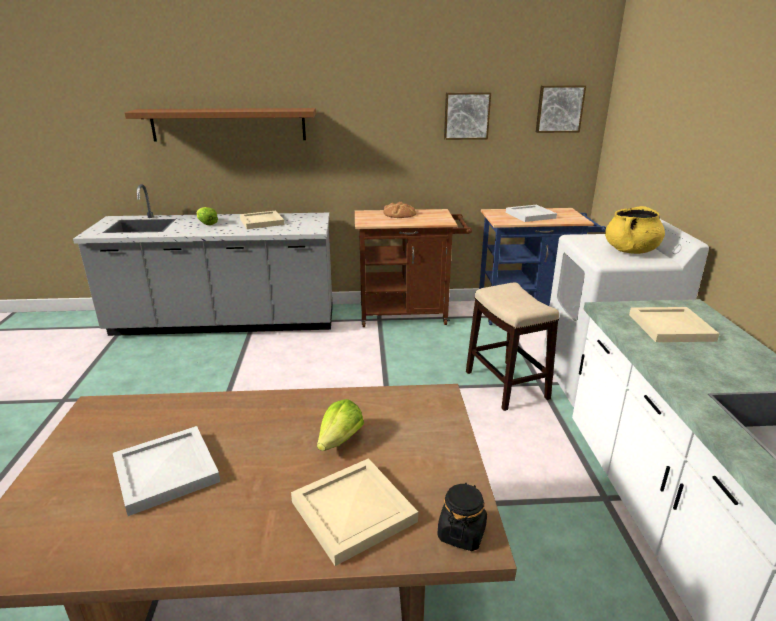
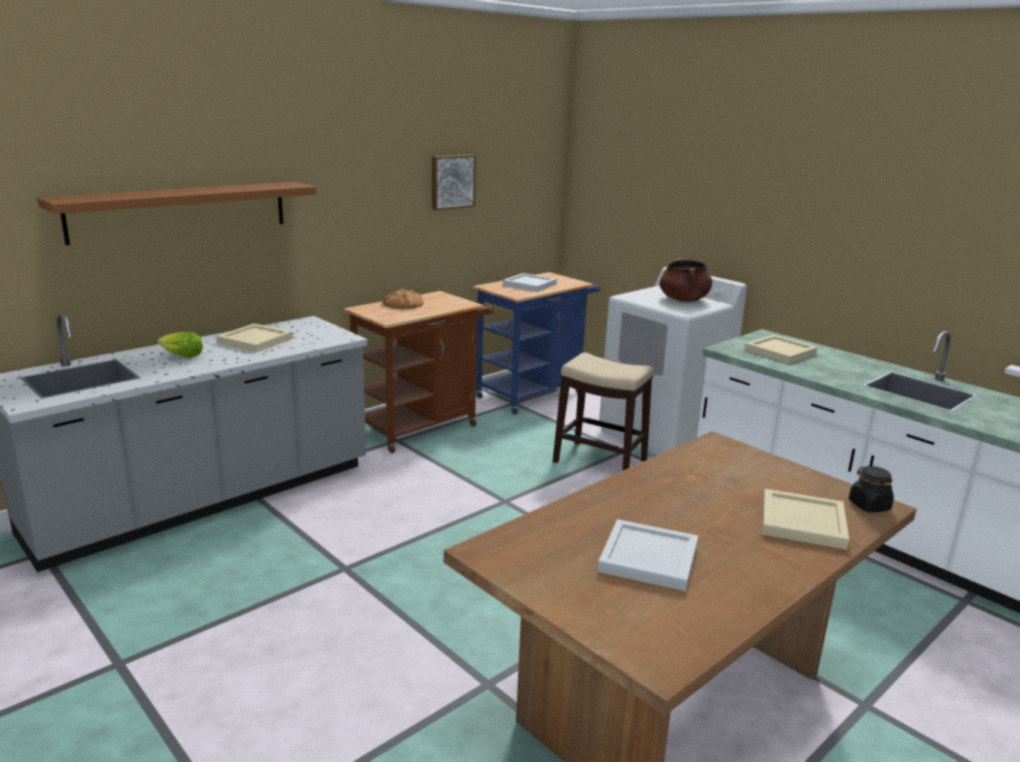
camera: 40 degrees left, 5 degrees down
(340, 440) = (715, 491): lettuce -> none
(559, 109) = (530, 169): picture -> none
(630, 251) = (684, 300): yellow cooking pot -> brown cooking pot

